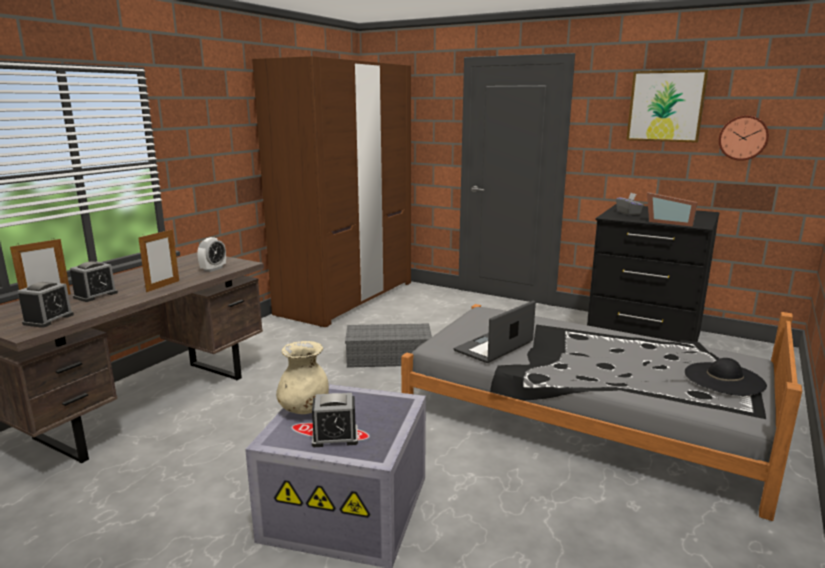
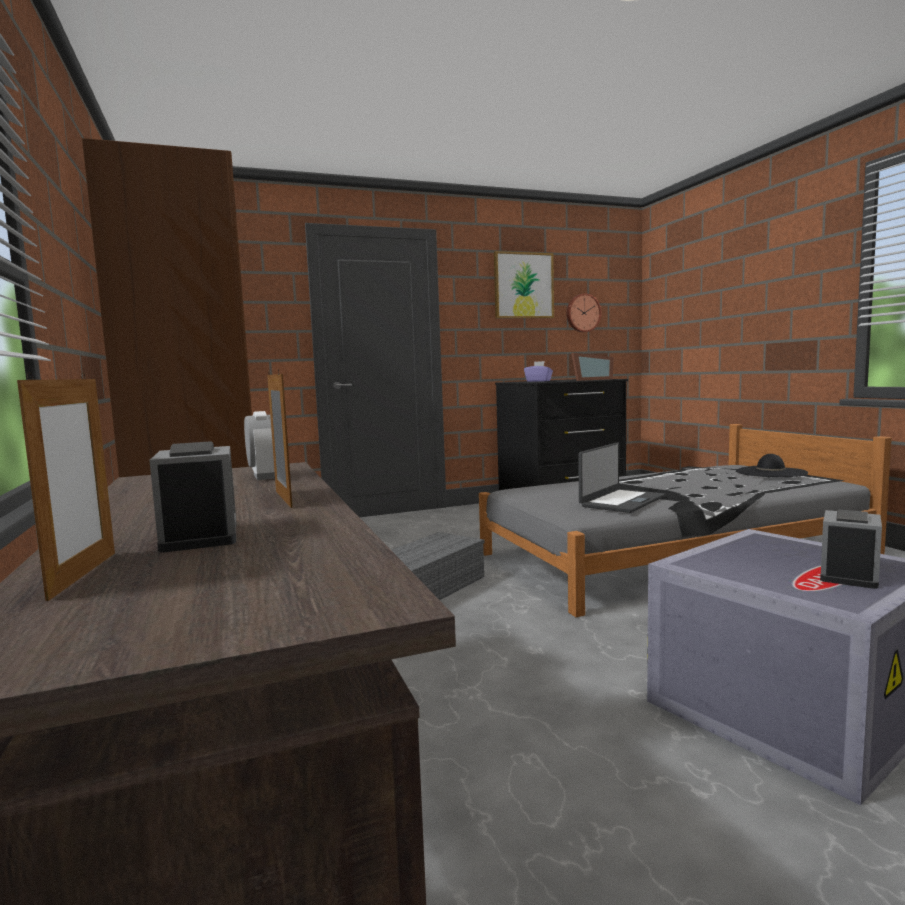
camera: 50 degrees left, 10 degrees down
(48, 319) = (297, 577): alarm clock -> none
(305, 410) = (749, 576): beige vase -> none
(494, 347) = (621, 501): laptop -> laptop turned 135 degrees counterclockwise
(628, 213) = (538, 381): grey tissue box -> purple tissue box

